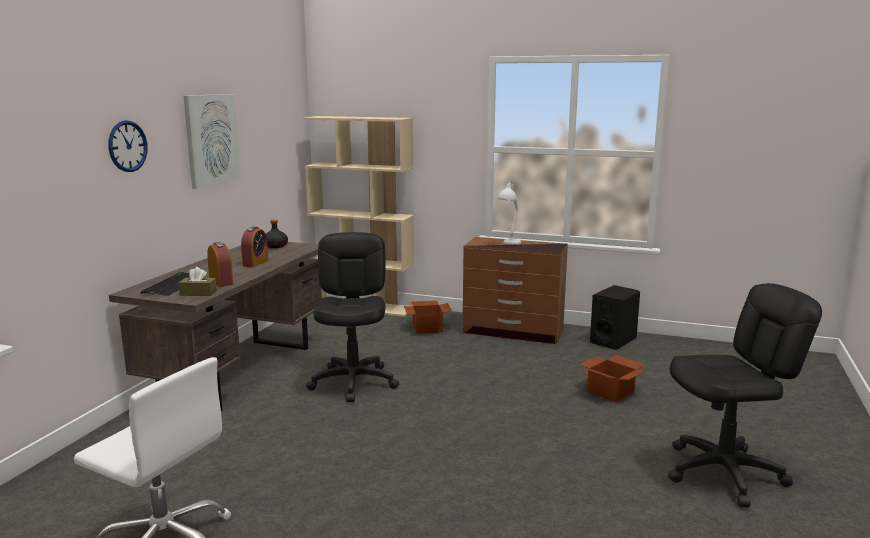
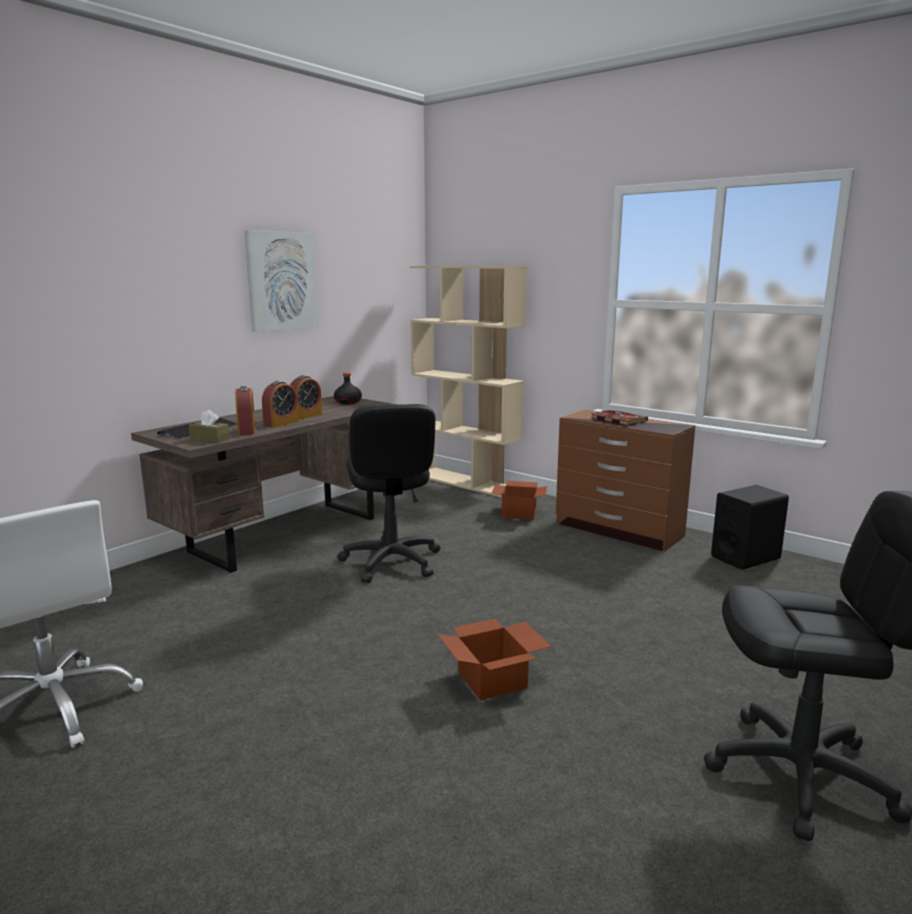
camera: 20 degrees right, 0 degrees up
(127, 146) = (165, 278): wall clock -> none
(243, 272) = (281, 423): none -> alarm clock
(354, 382) = (391, 562): black office chair -> black office chair turned 150 degrees clockwise
(508, 244) = (616, 420): white table lamp -> book
(611, 391) = (699, 623): cardboard box -> cardboard box (494, 680)

